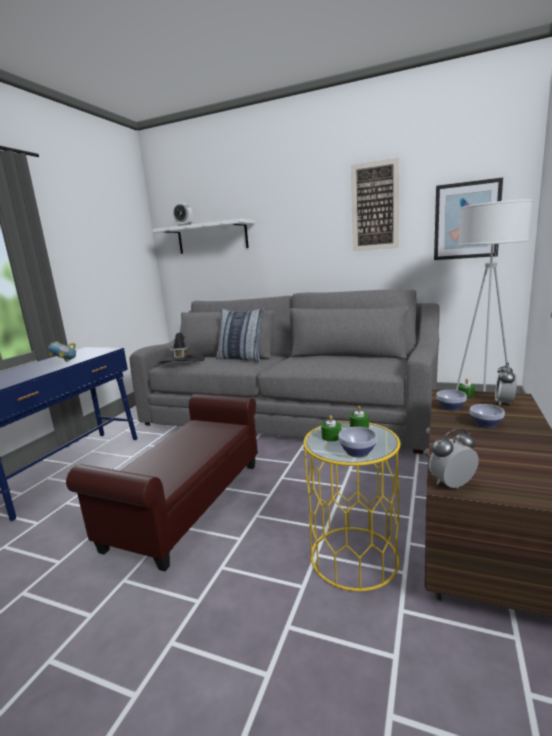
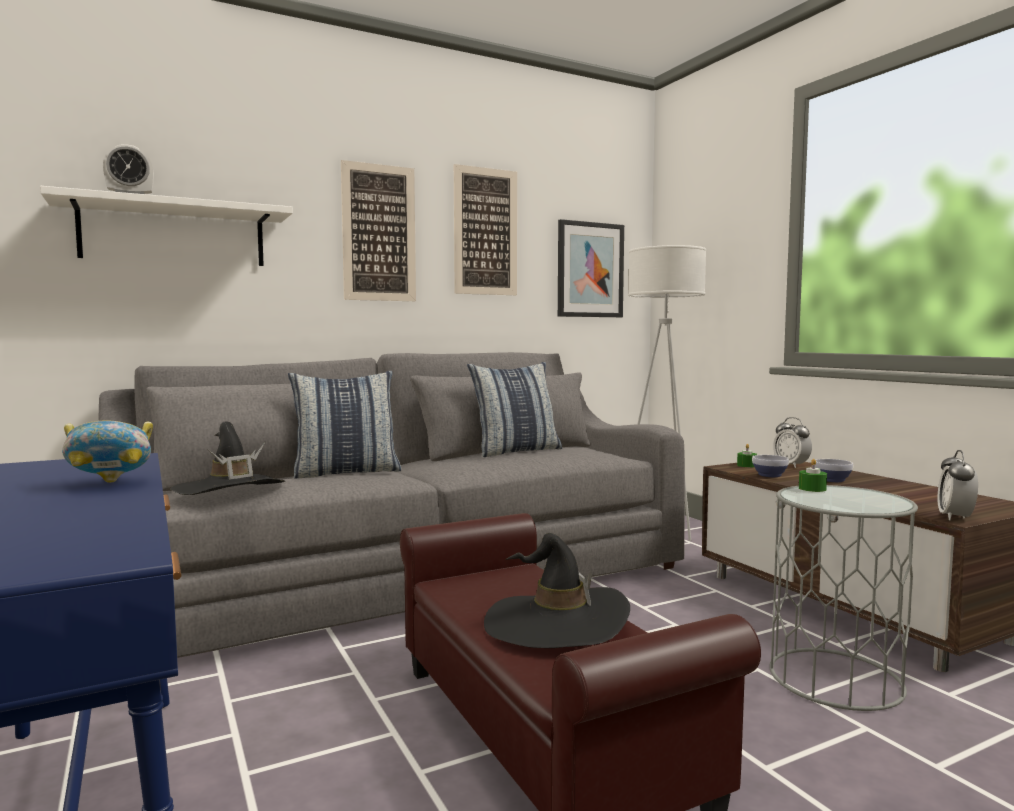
camera: 50 degrees left, 10 degrees down
(176, 456) = (556, 624): none -> black hat
(305, 220) = (379, 233): none -> picture
(331, 437) = (824, 500): green candle -> none
(337, 357) = (516, 451): none -> pillow
(354, 557) = (836, 678): yellow side table -> grey side table
(358, 452) = (885, 502): bowl -> none

